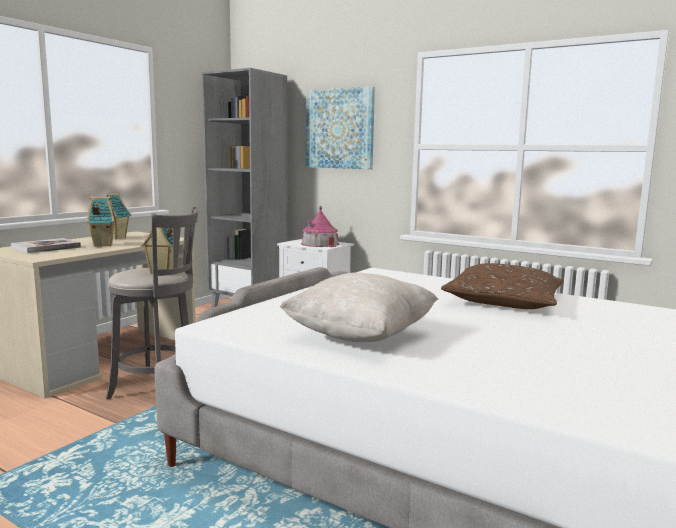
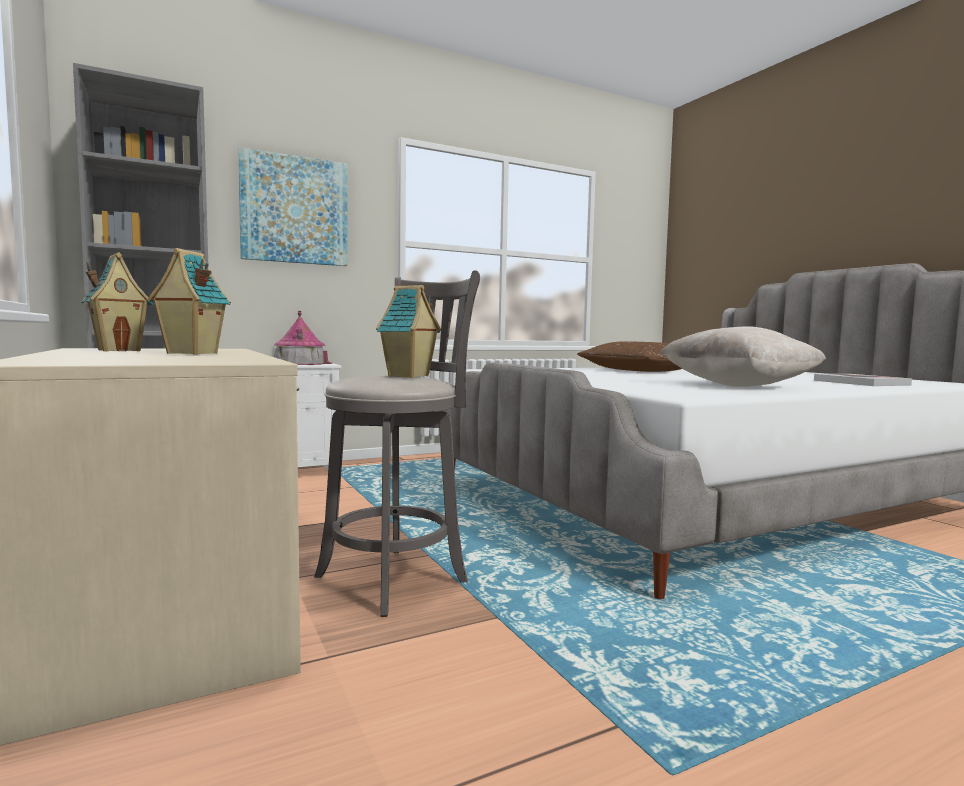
camera: 60 degrees left, 5 degrees down
(46, 248) = (119, 358): book -> book (860, 382)

